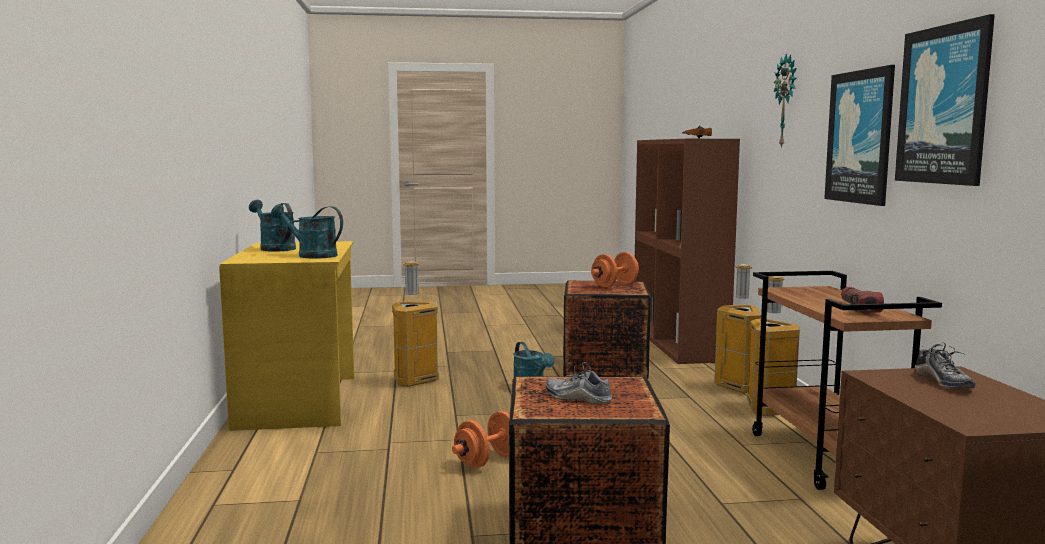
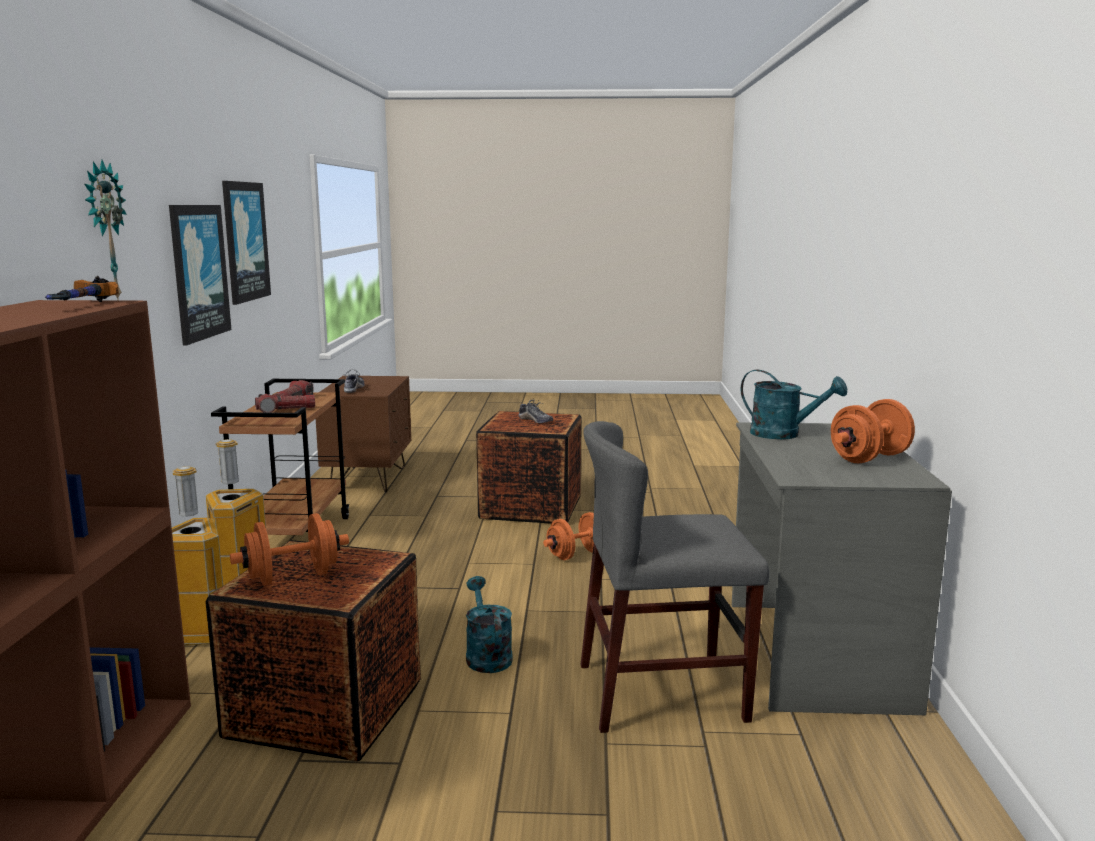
camera: 170 degrees left, 5 degrees up
(274, 248) = (869, 458): turquoise watering can -> orange dumbbell
(300, 402) = (814, 653): yellow desk -> grey desk
(415, 381) = (661, 692): trash can -> grey chair
(822, 299) = (285, 410): none -> flashlight

